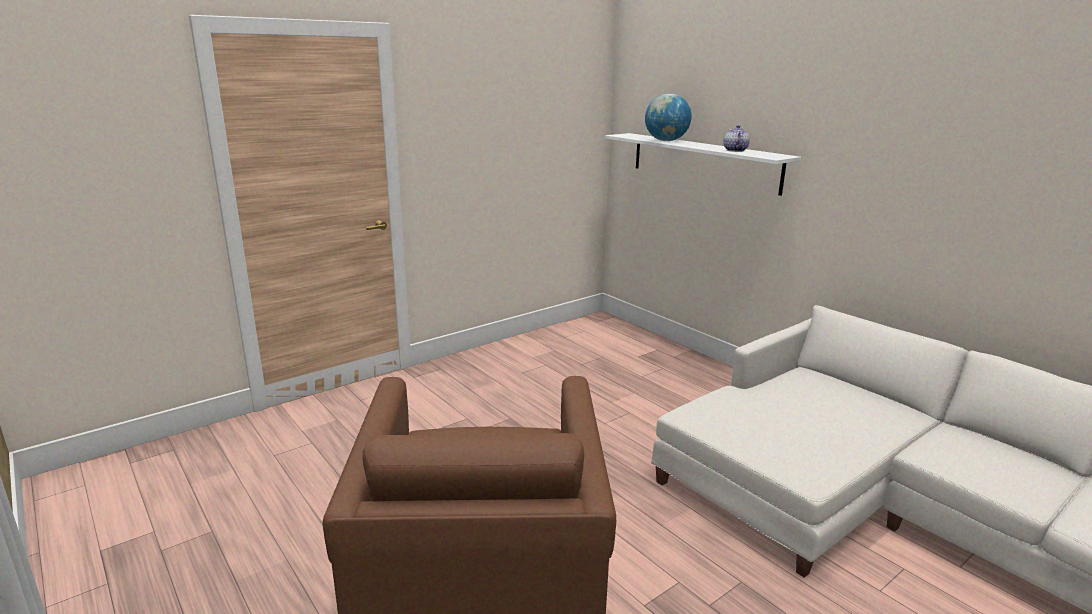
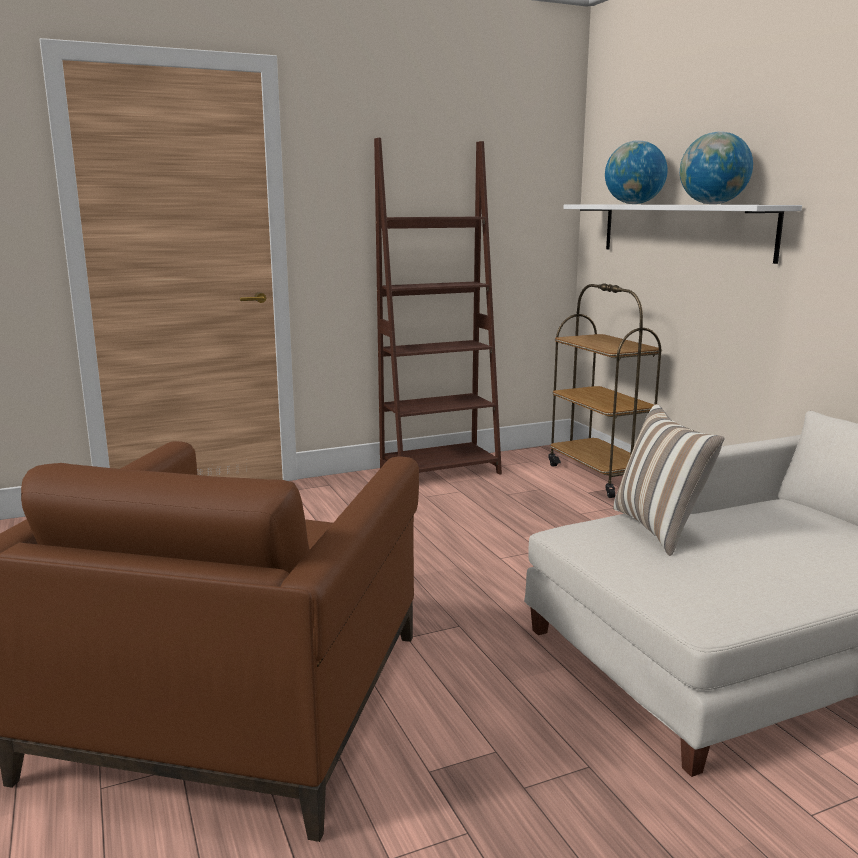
camera: 15 degrees right, 5 degrees down
(520, 347) = (440, 471): none -> brown bookcase
(639, 341) = (599, 476): none -> brown cart
(734, 150) = (712, 204): teapot -> globe
(745, 405) = (660, 529): none -> pillow

